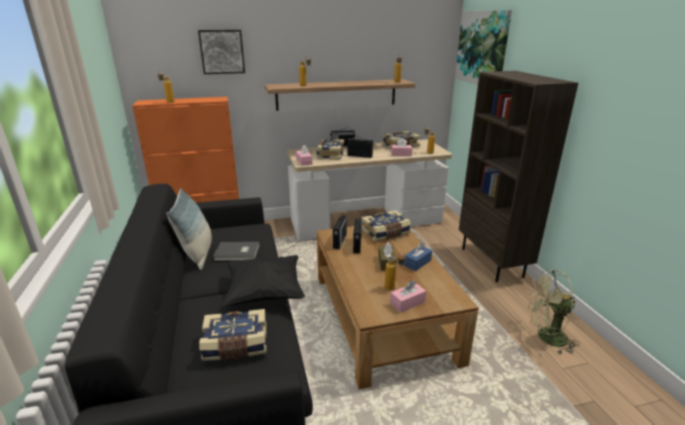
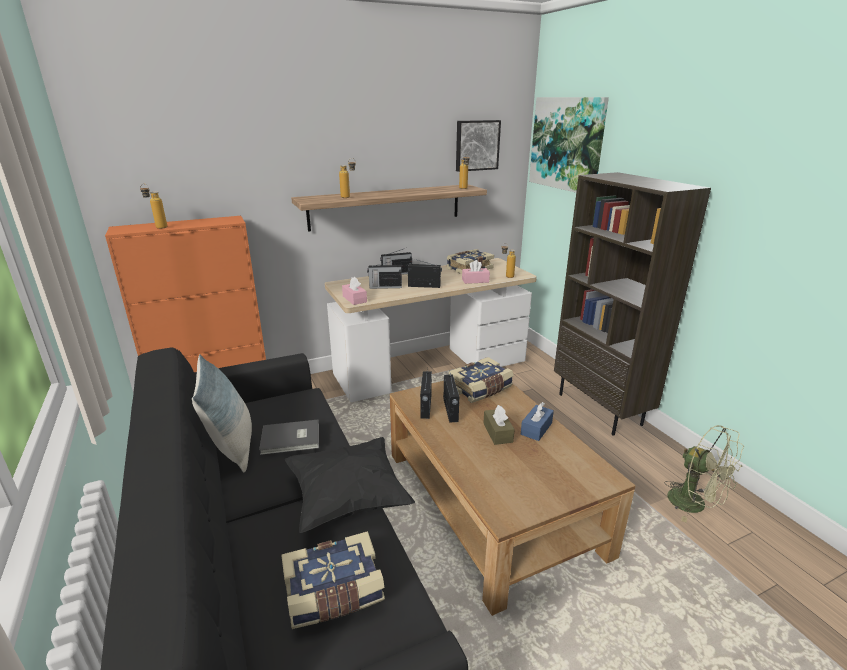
camera: 10 degrees left, 0 degrees up
(222, 51) = (231, 154): picture -> picture (476, 145)
(330, 155) = (385, 287): book -> radio
(394, 288) = (520, 469): bottle -> none
(407, 303) = (545, 490): pink tissue box -> none
(546, 338) = (695, 505): green fan -> green fan turned 120 degrees counterclockwise

